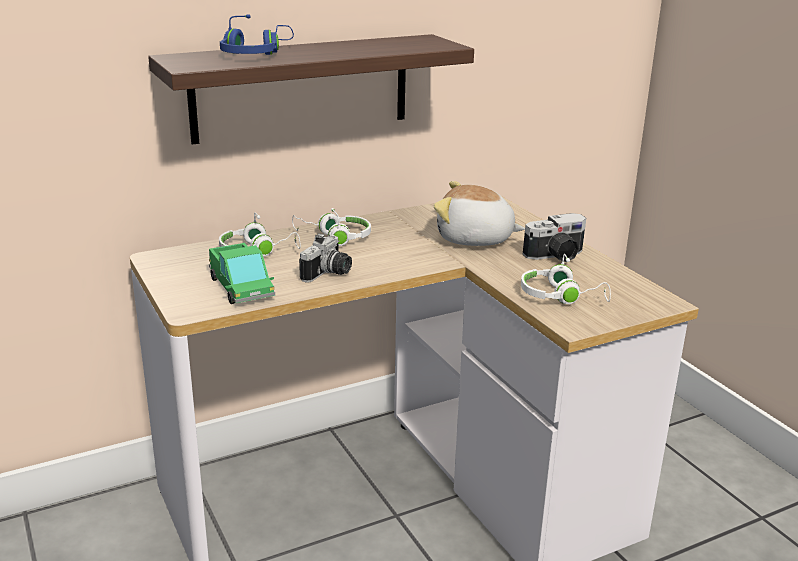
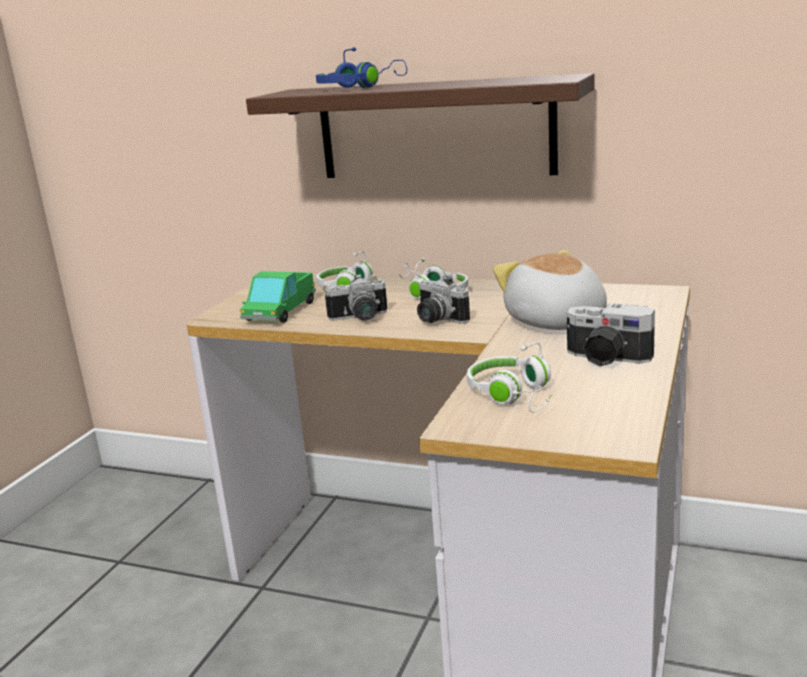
camera: 50 degrees right, 5 degrees down
(391, 259) = (436, 319): none -> camera

